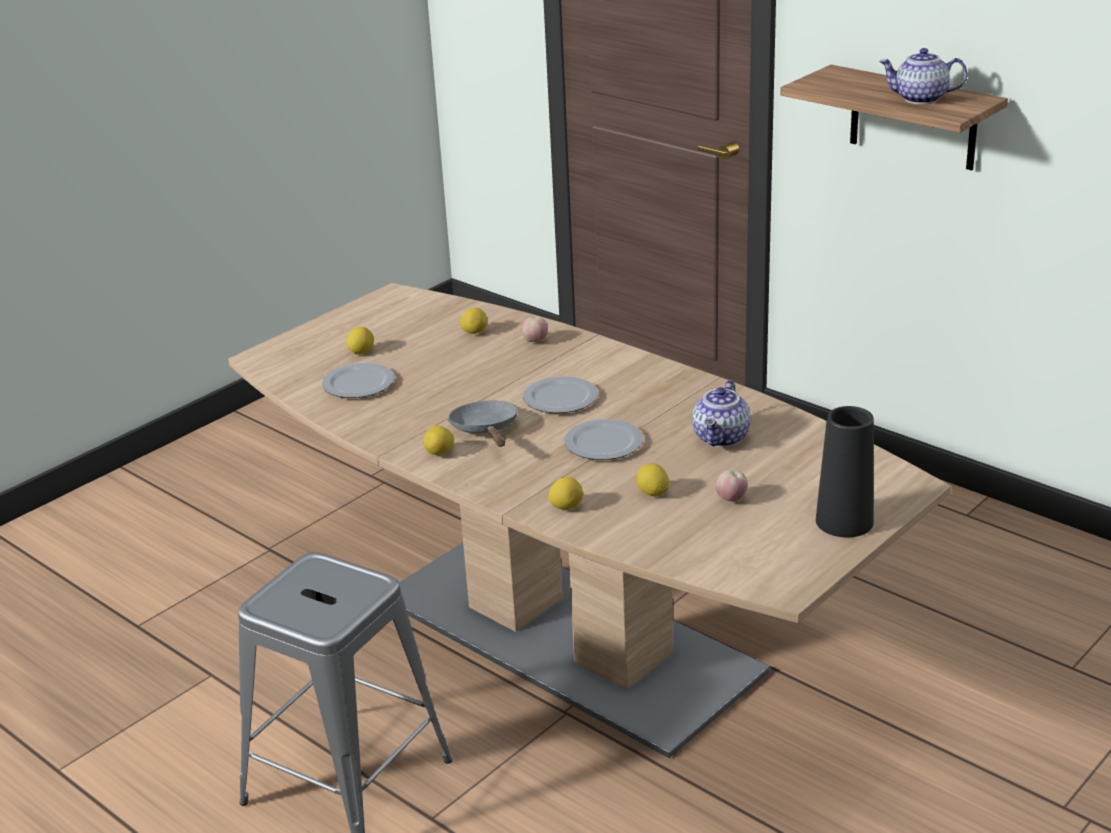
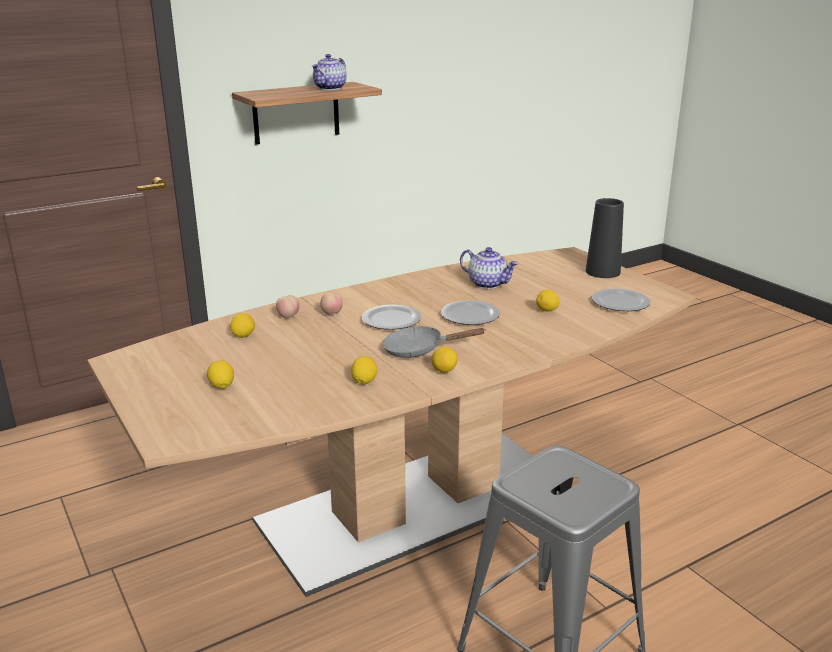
camera: 75 degrees left, 5 degrees down
(357, 384) = (285, 393): plate -> plate (620, 303)
(566, 506) = (551, 337): lemon -> lemon (364, 381)
(731, 499) = (566, 292): apple -> apple (332, 314)

